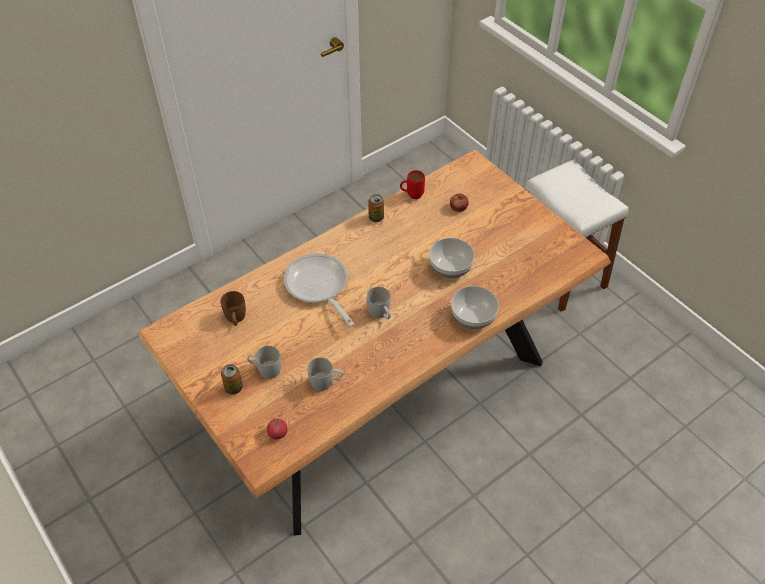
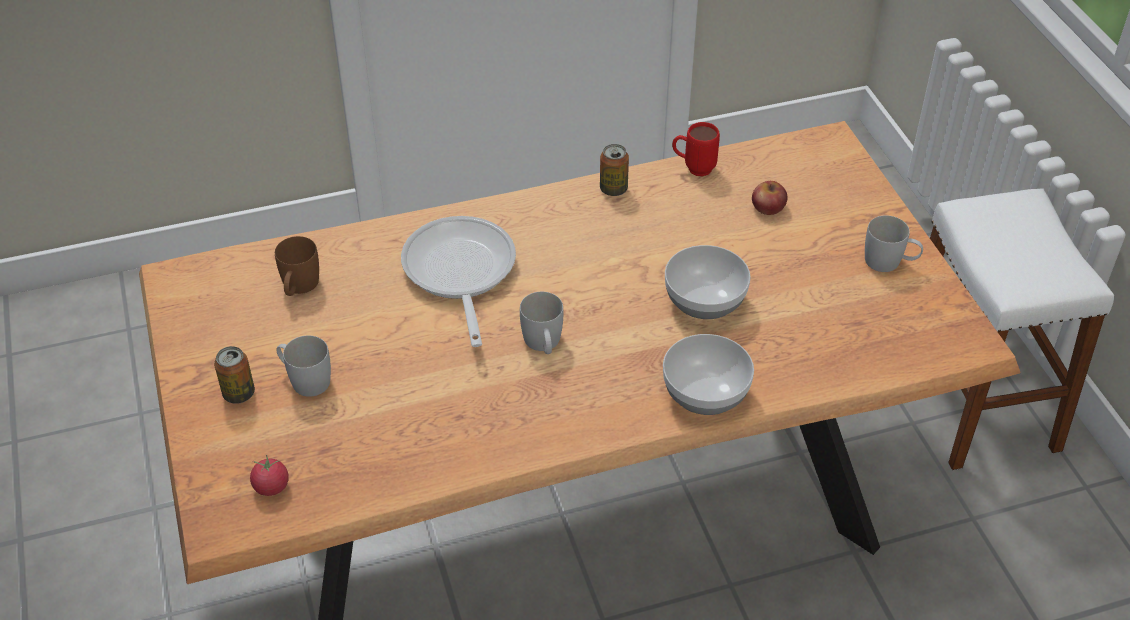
camera: 20 degrees right, 5 degrees down
(326, 382) = (394, 428): white mug -> white mug (889, 262)

